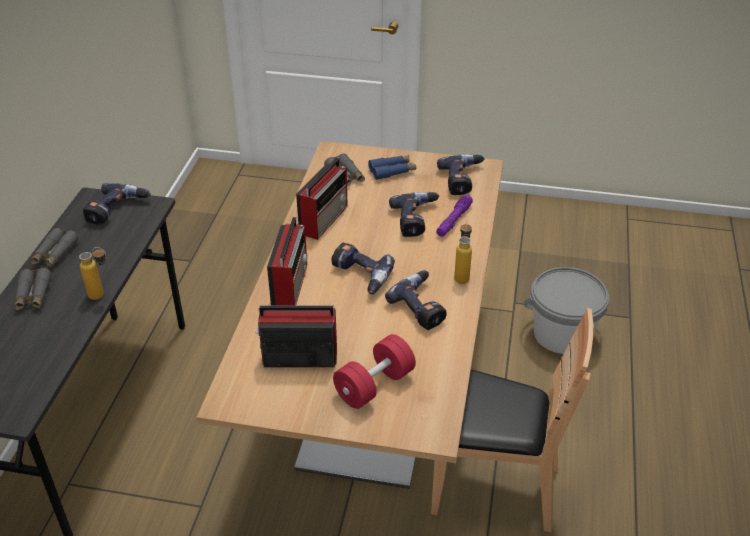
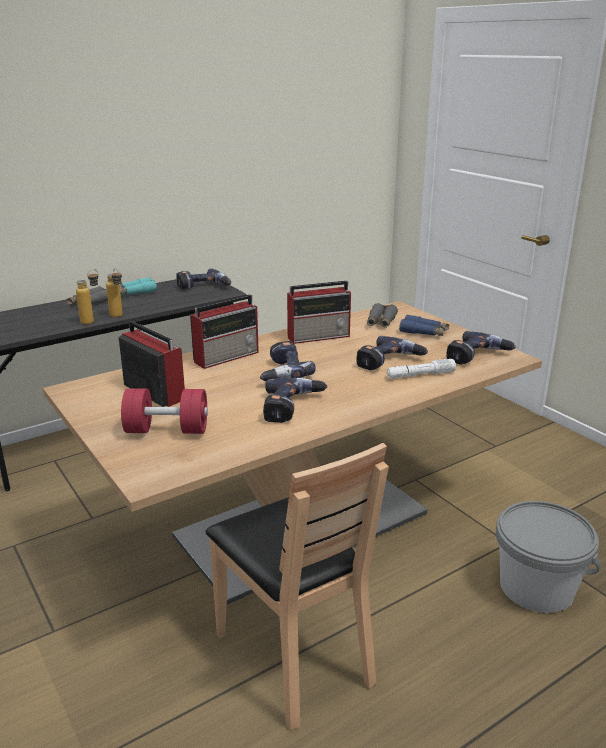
camera: 45 degrees right, 15 degrees down
(55, 254) = (135, 292): grey binoculars -> turquoise binoculars
(453, 220) = (420, 375): purple flashlight -> white flashlight
(462, 275) = (362, 406): bottle -> bottle (92, 321)

